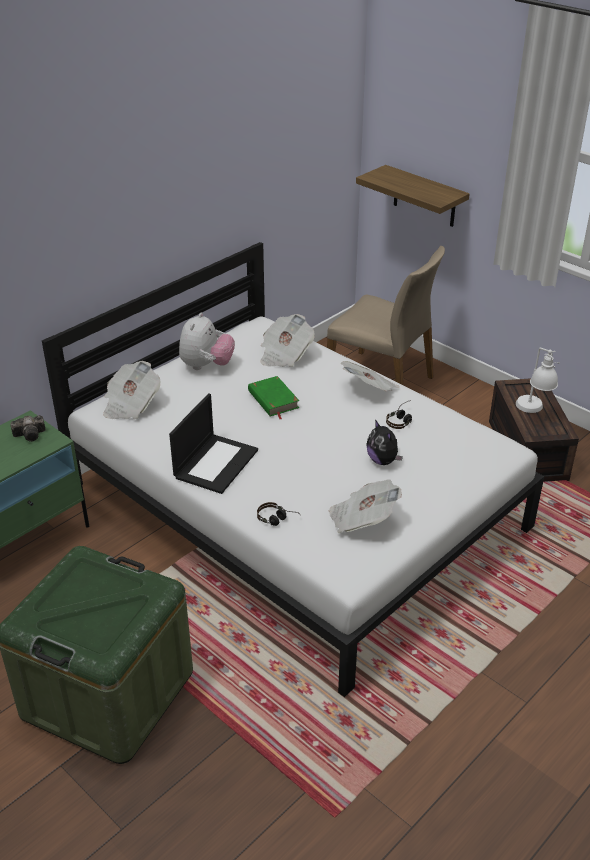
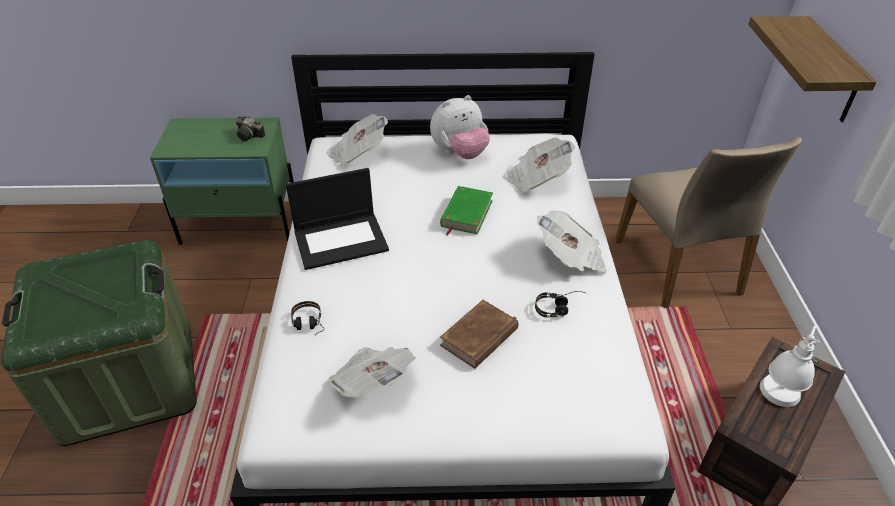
camera: 45 degrees right, 5 degrees up
(383, 460) = (480, 337): plush toy -> brown book

